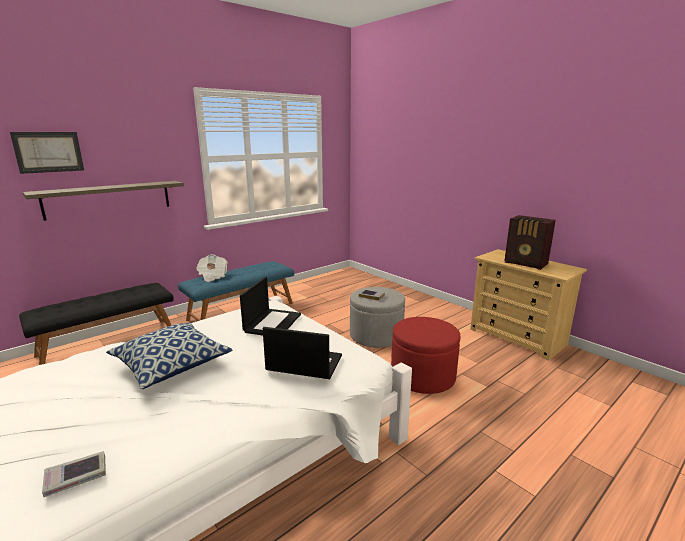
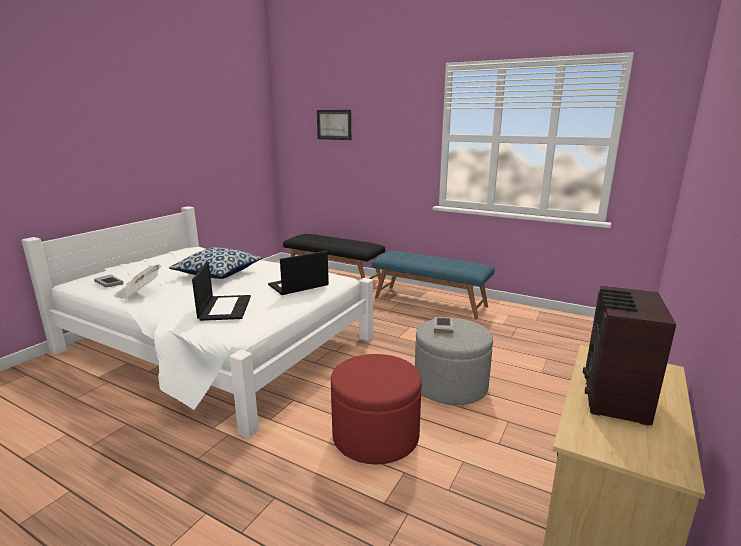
camera: 70 degrees right, 0 degrees up
(109, 199) = (363, 165): shelf -> none
(212, 276) = (412, 254): newspaper -> newspaper (139, 293)
(272, 322) = (298, 285): laptop -> laptop turned 150 degrees clockwise

